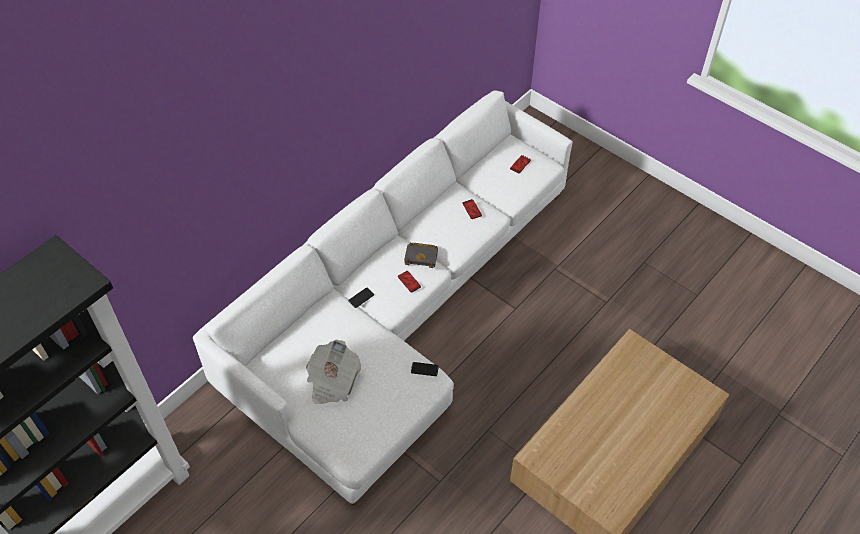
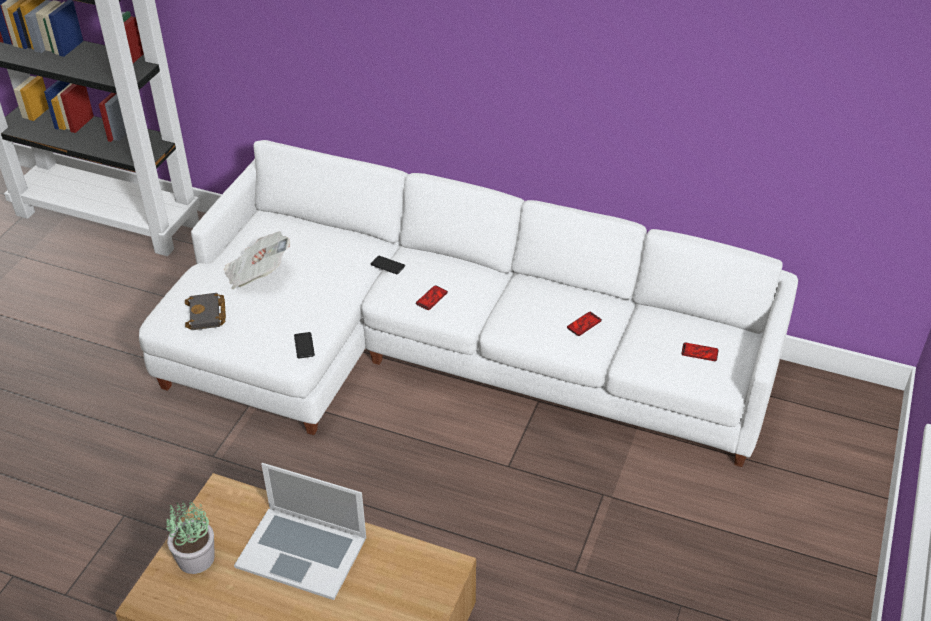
camera: 70 degrees right, 10 degrees down
(422, 256) = (478, 299): black book -> black book (207, 315)
(587, 480) = (196, 559): none -> potted plant
(599, 417) = (302, 551): none -> laptop

